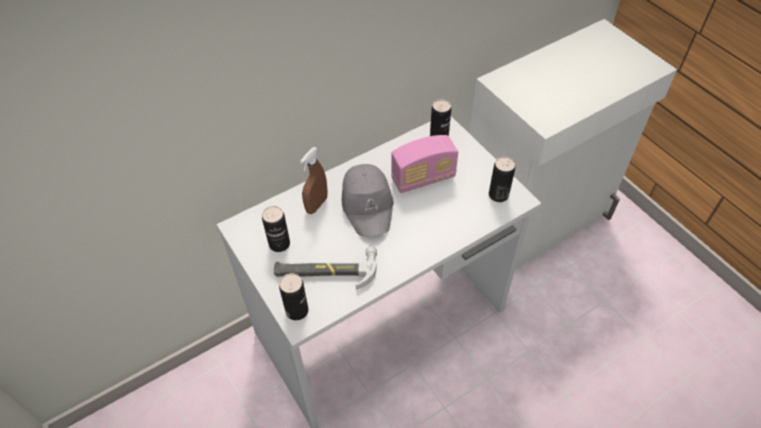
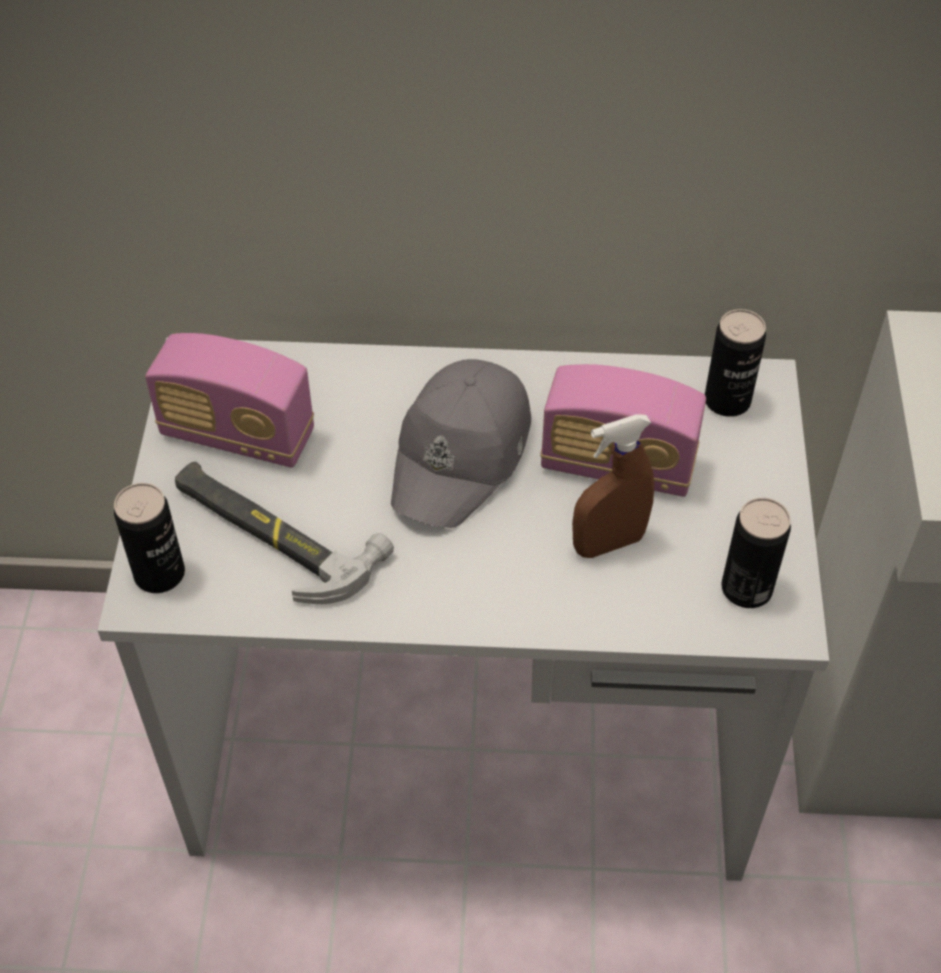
camera: 35 degrees right, 0 degrees up
(279, 244) = (237, 435): can -> radio
(316, 204) = (366, 400): brown spray bottle -> brown spray bottle (608, 543)

